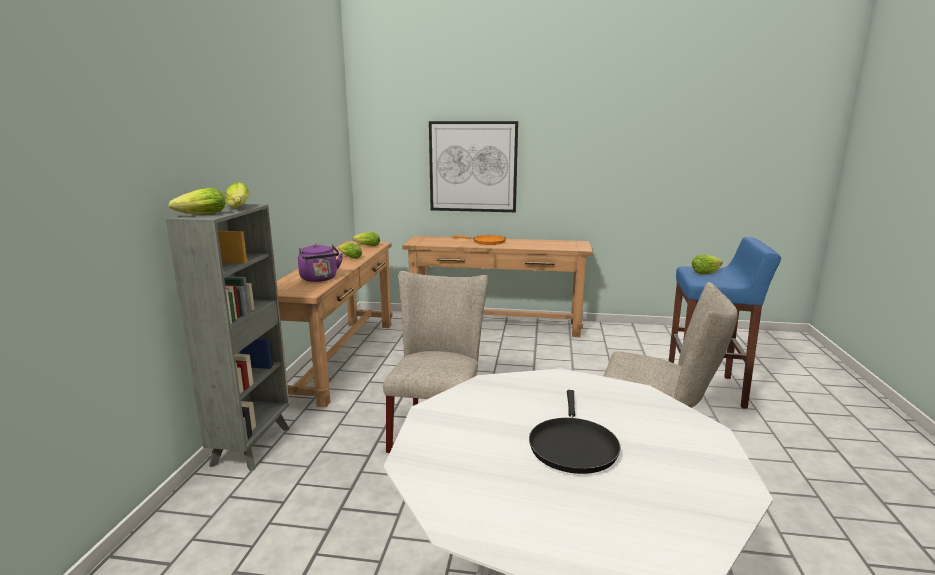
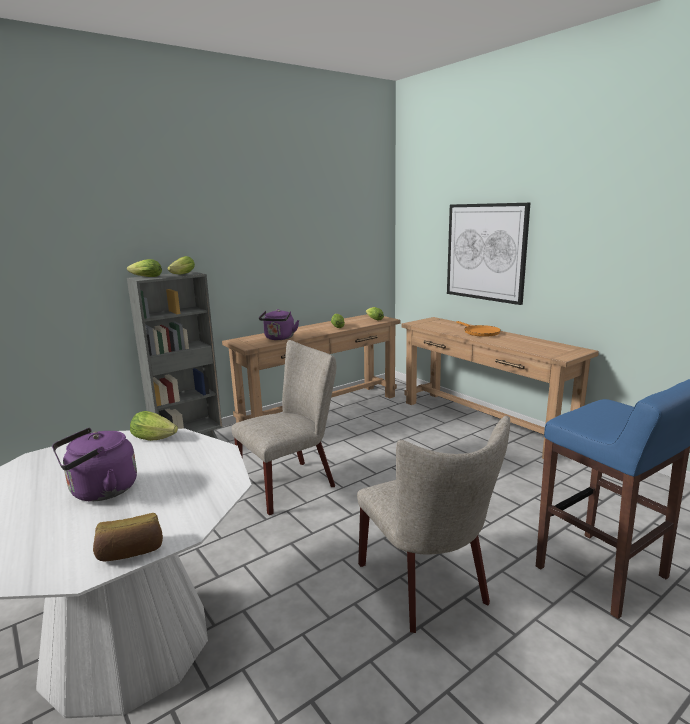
camera: 45 degrees right, 0 degrees up
(572, 446) = (100, 491): black frying pan -> purple kettle
(707, 272) = (614, 414): lettuce -> lettuce (156, 438)
(721, 459) = (131, 552): none -> bread

